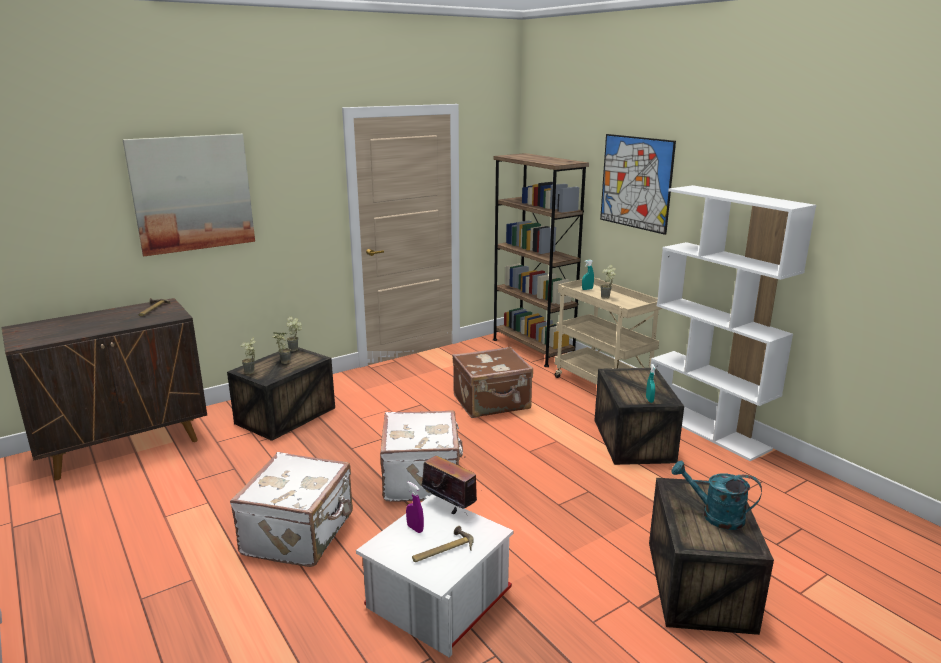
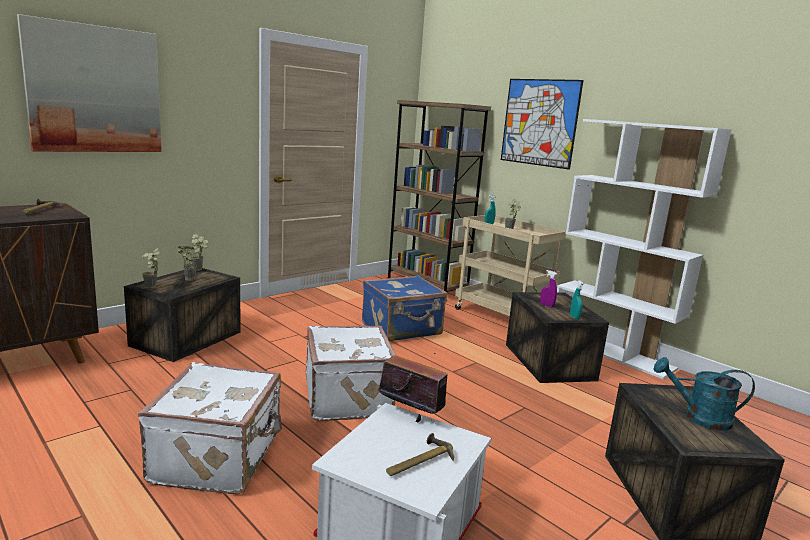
camera: 10 degrees left, 5 degrees down
(415, 528) = (378, 439): purple spray bottle -> purple spray bottle (547, 305)
(492, 403) = (402, 329): brown suitcase -> blue suitcase

